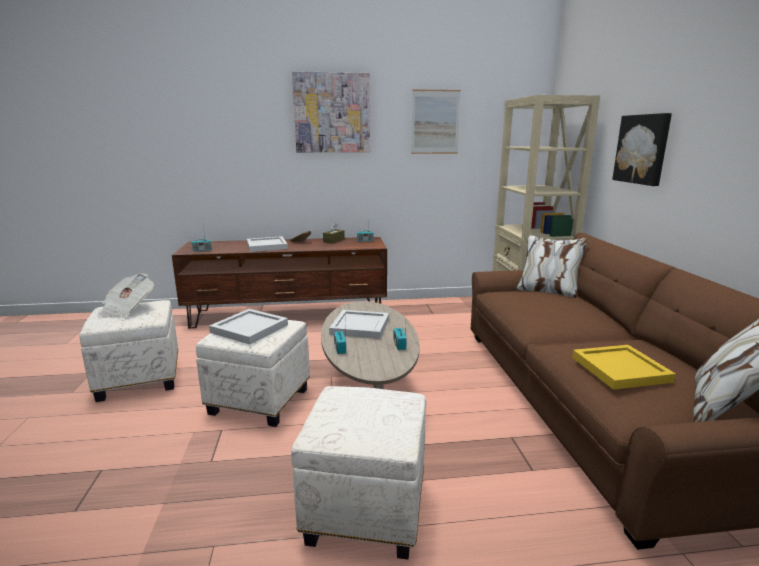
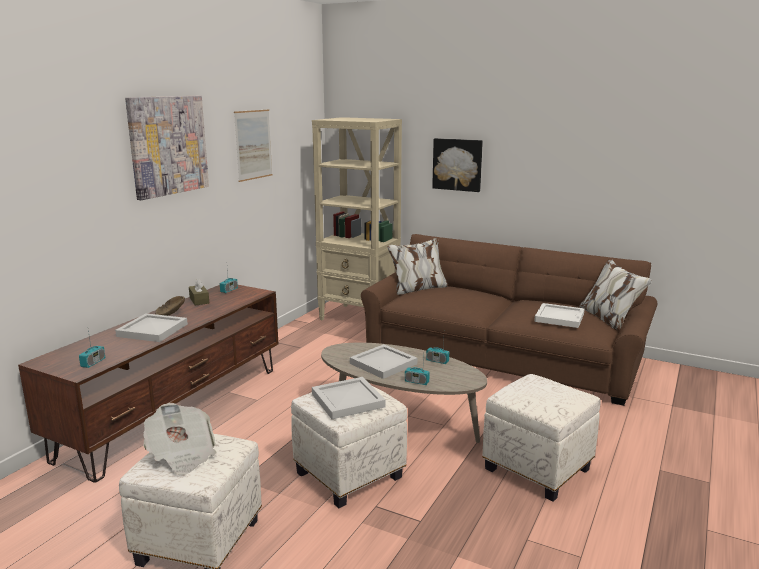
camera: 55 degrees left, 0 degrees up
(620, 369) = (558, 317): yellow tray -> white tray

